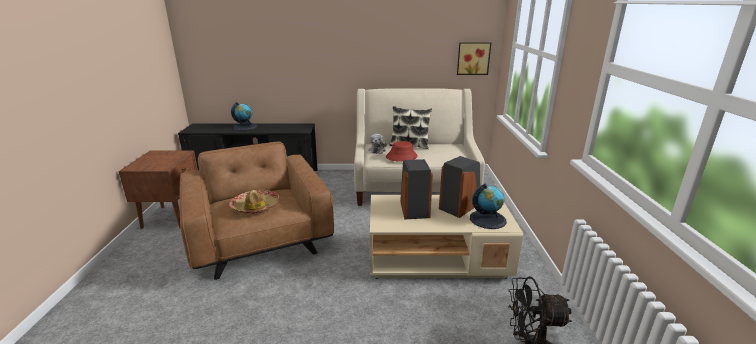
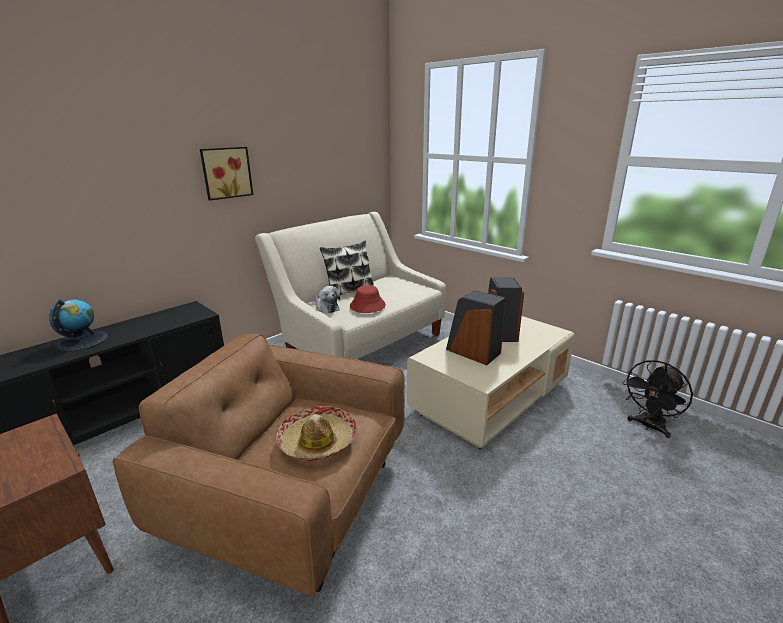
camera: 45 degrees left, 0 degrees up
(473, 58) = (369, 176): picture -> picture (226, 173)
(487, 219) = (536, 333): globe -> none

